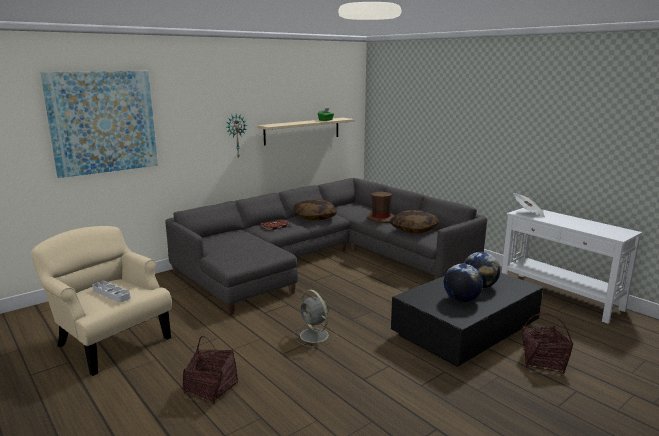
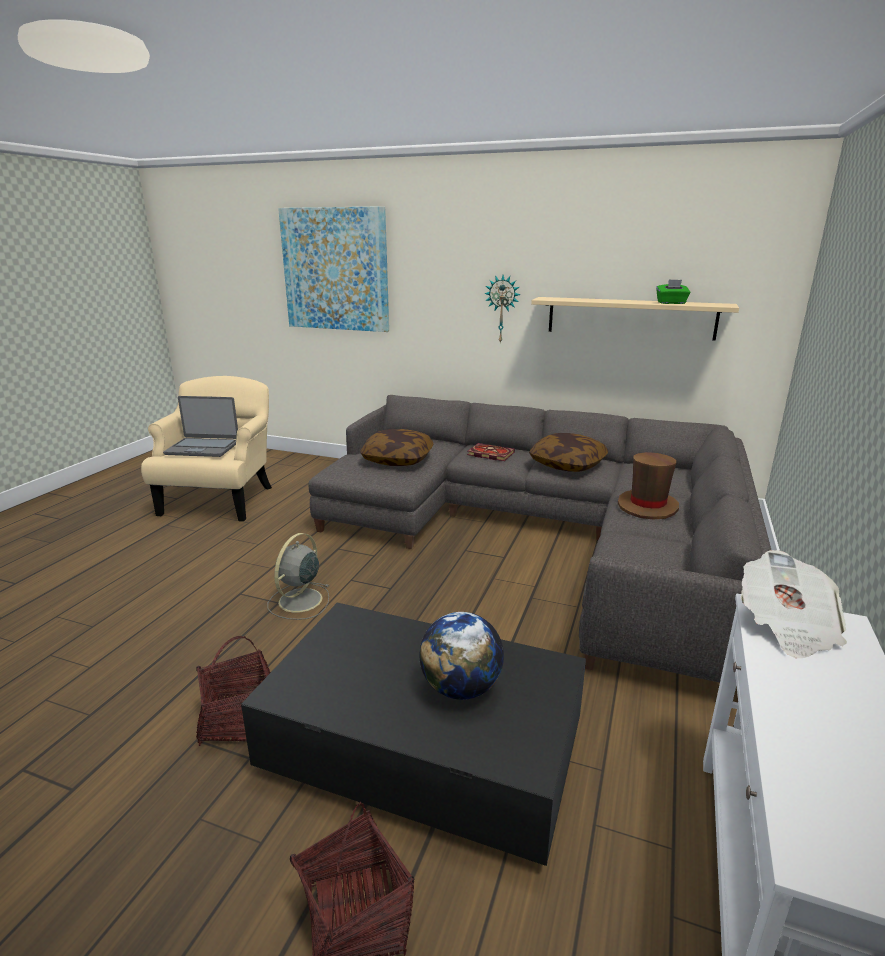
camera: 60 degrees right, 5 degrees up
(111, 294) = (203, 448): grey tray -> laptop
(211, 388) = (147, 577): basket -> basket (240, 720)
(414, 229) = (642, 546): pillow -> pillow (398, 459)
(461, 300) = (371, 677): globe -> none

